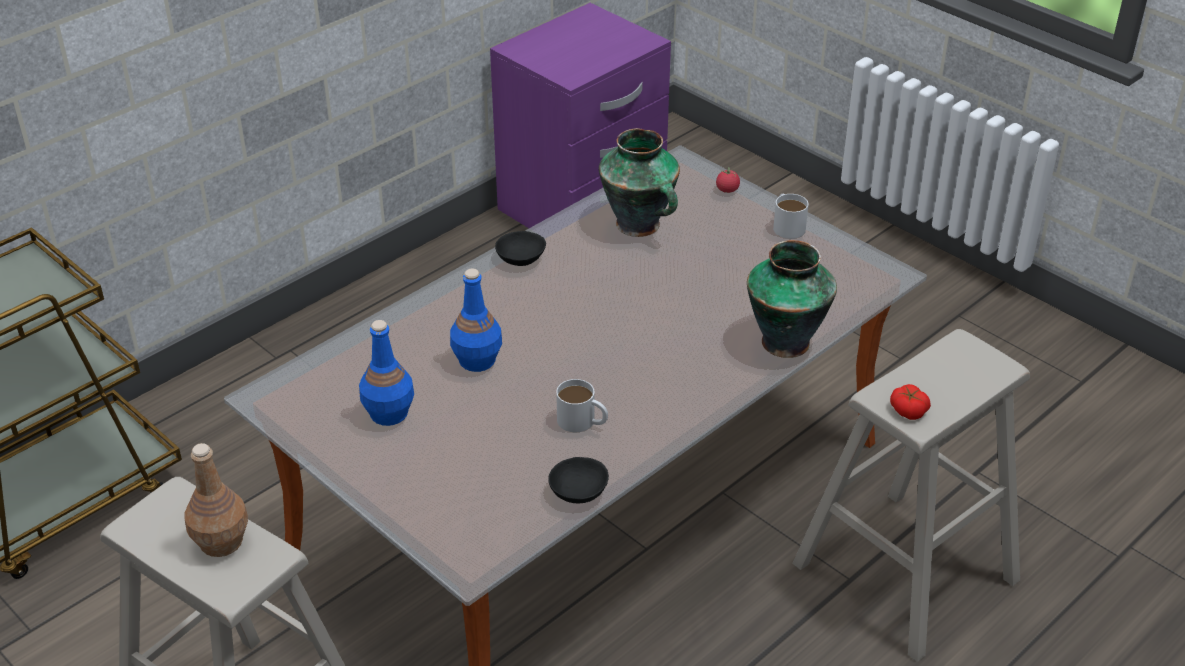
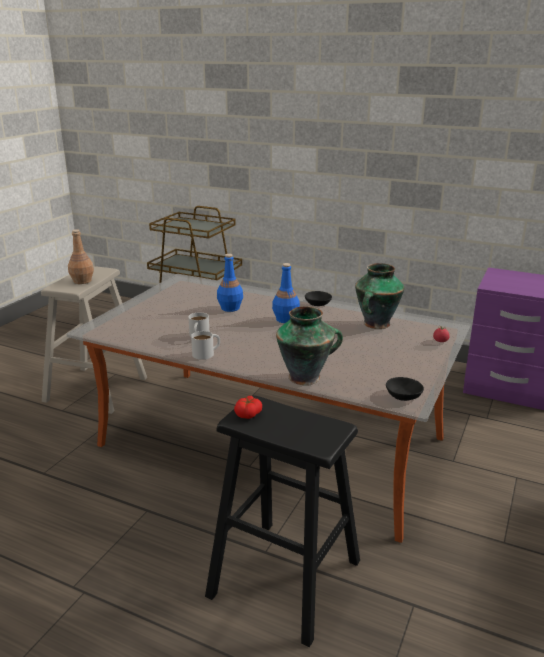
camera: 70 degrees right, 15 degrees down
(389, 413) = (182, 299): blue bottle -> blue bottle (285, 319)
(578, 489) = (147, 343): black bowl -> black bowl (404, 395)
(787, 225) = (425, 363): white mug -> white mug (207, 353)
(905, 573) = (284, 578): beige stool -> black stool

